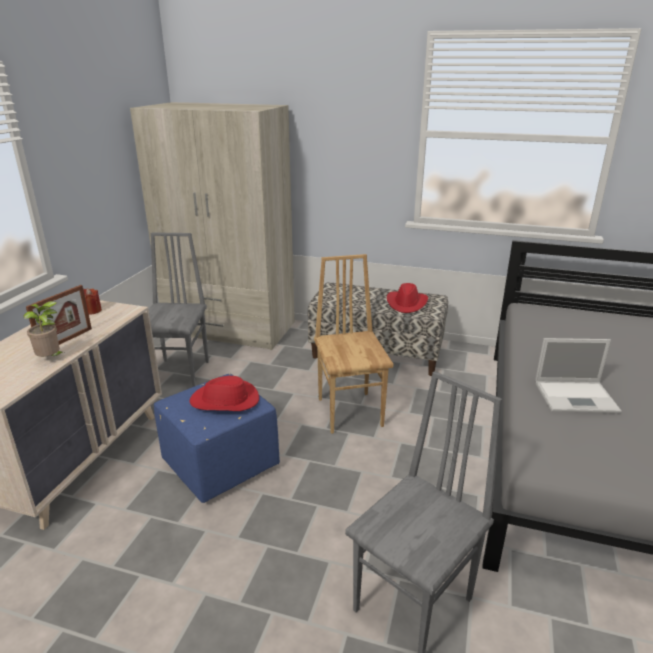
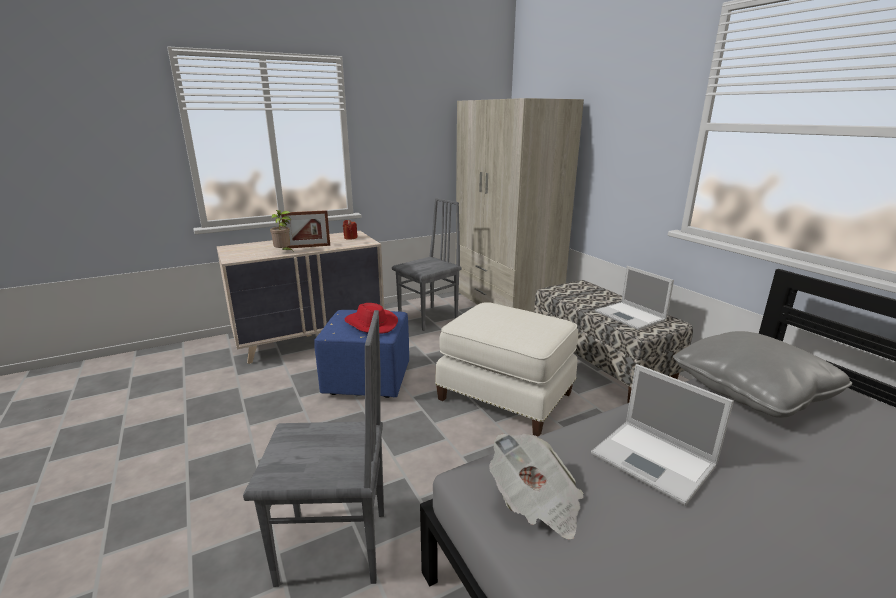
camera: 45 degrees right, 5 degrees down
(351, 411) = (506, 395): brown chair -> white ottoman
(407, 303) = (631, 316): red hat -> laptop
(544, 330) = (751, 390): none -> grey pillow
(577, 457) = (536, 503): none -> newspaper

